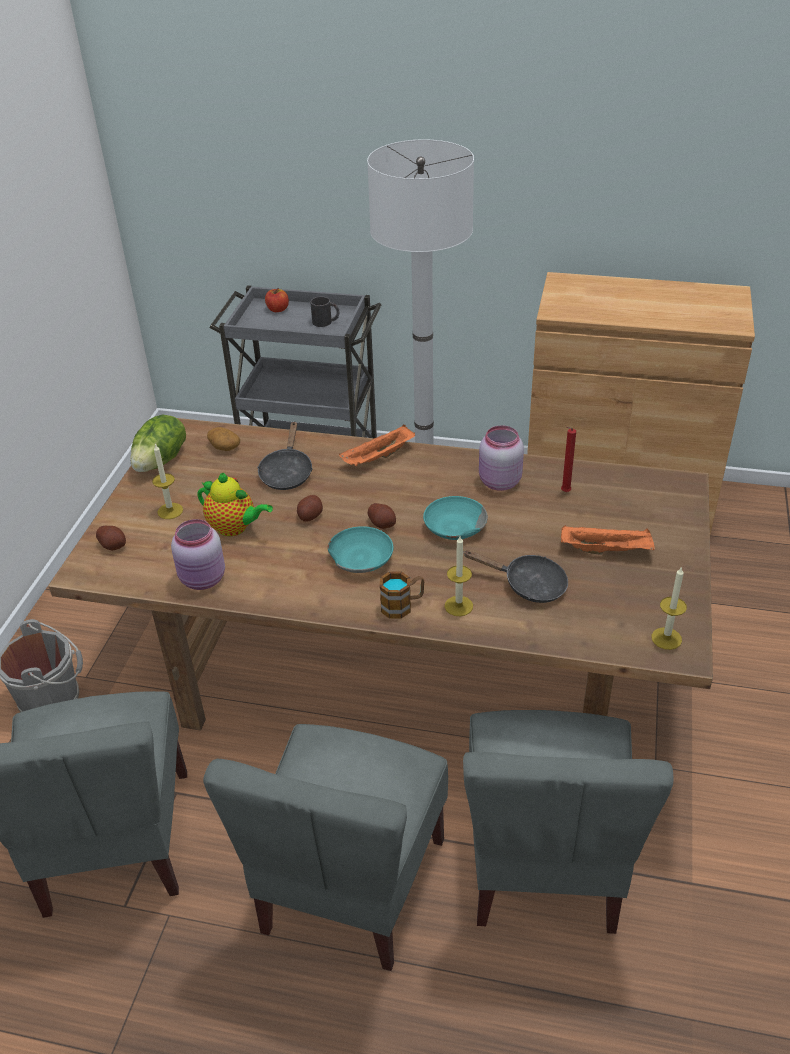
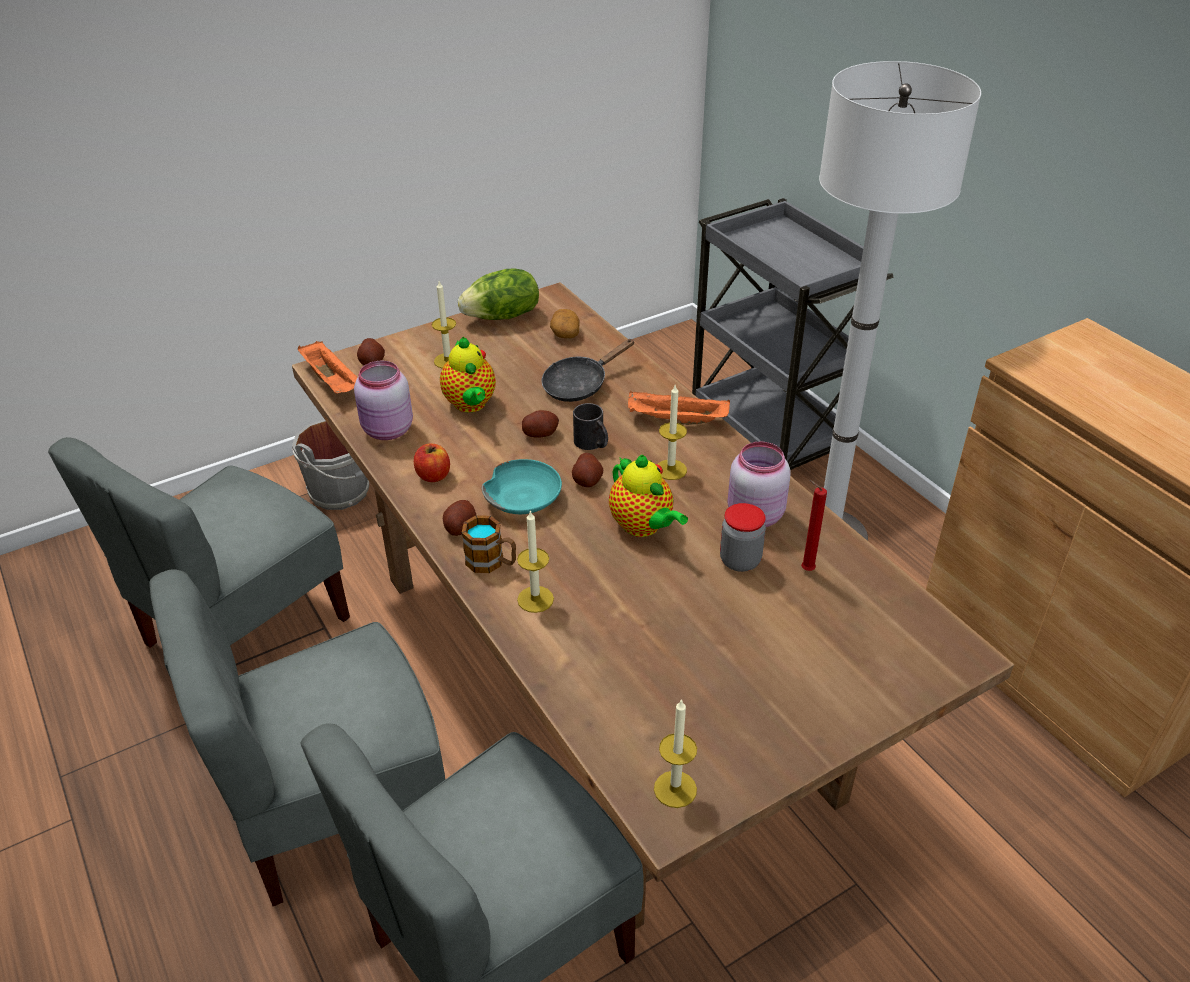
camera: 45 degrees right, 0 degrees up
(277, 309) = (788, 235): apple -> apple (433, 475)
(326, 322) = (816, 268): black mug -> black mug (592, 443)
(351, 601) = (460, 527): none -> potato
(419, 487) = (671, 470): none -> candle
(453, 527) = (643, 527): turquoise bowl -> teapot
(528, 510) = (740, 561): none -> jar
(528, 585) = (626, 629): black frying pan -> none
(607, 550) = (757, 656): orange tray -> orange tray (332, 381)

